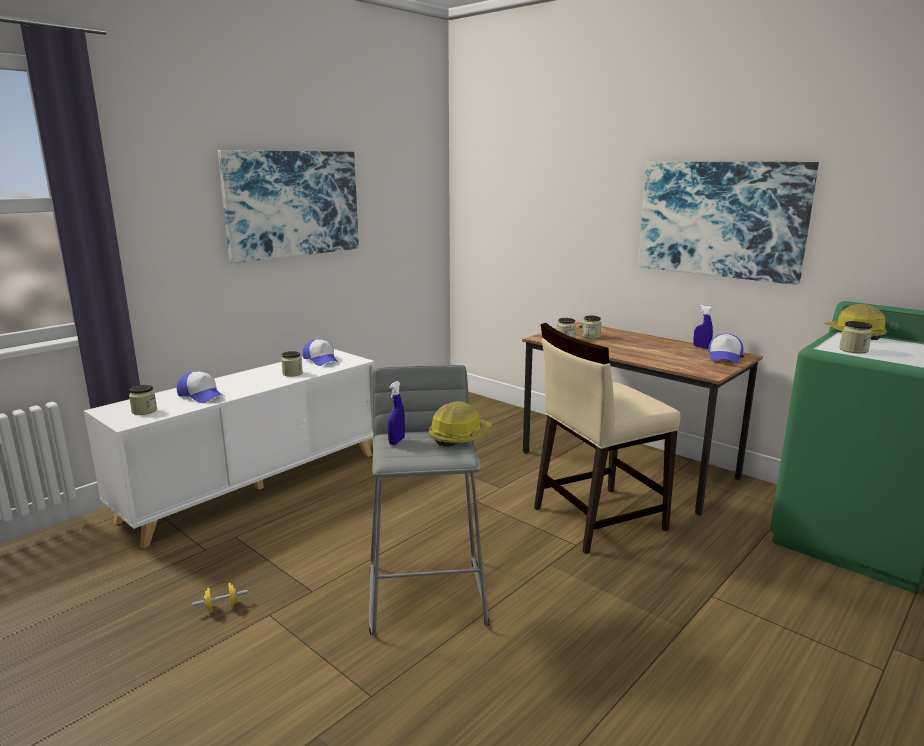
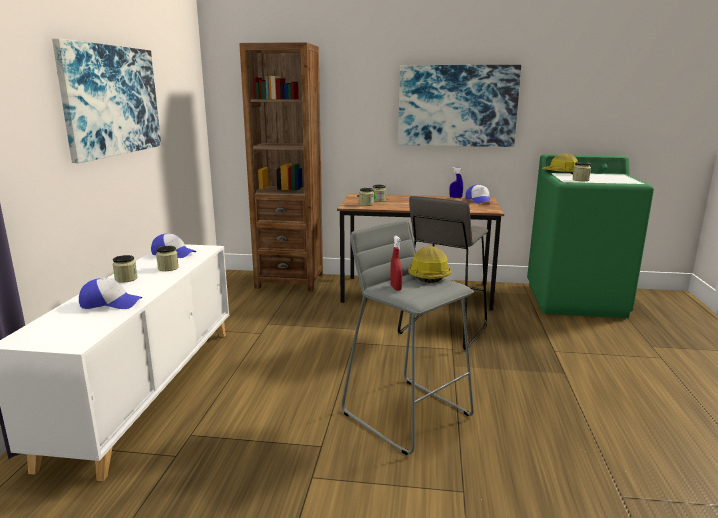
camera: 35 degrees left, 0 degrees up
(144, 411) = (72, 330): jar -> jar (126, 279)
(221, 607) = (262, 491): yellow dumbbell -> none
(396, 441) = (395, 288): blue spray bottle -> red spray bottle
(501, 415) = (290, 281): none -> brown bookcase
(597, 518) = (442, 329): beige chair -> grey stool

